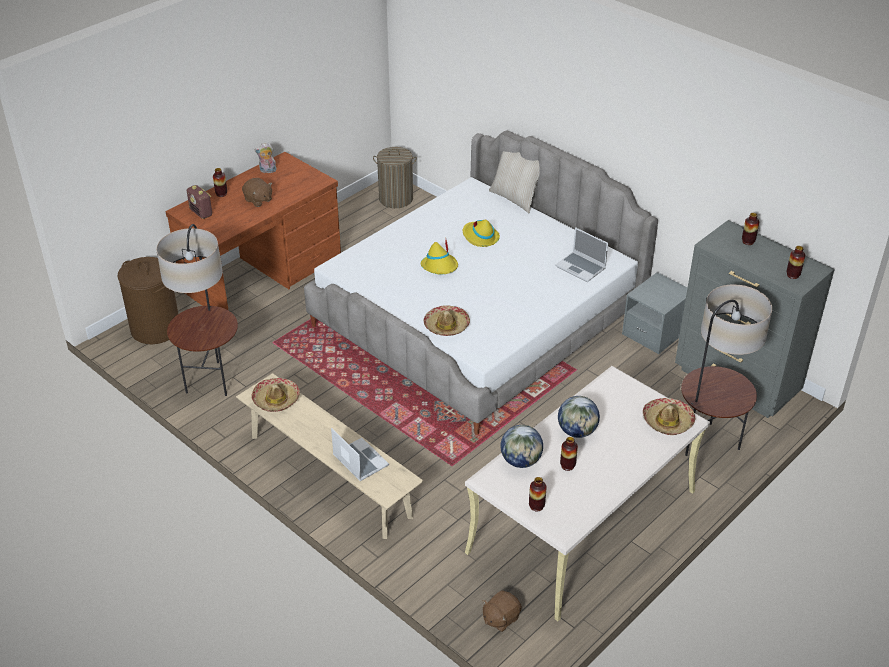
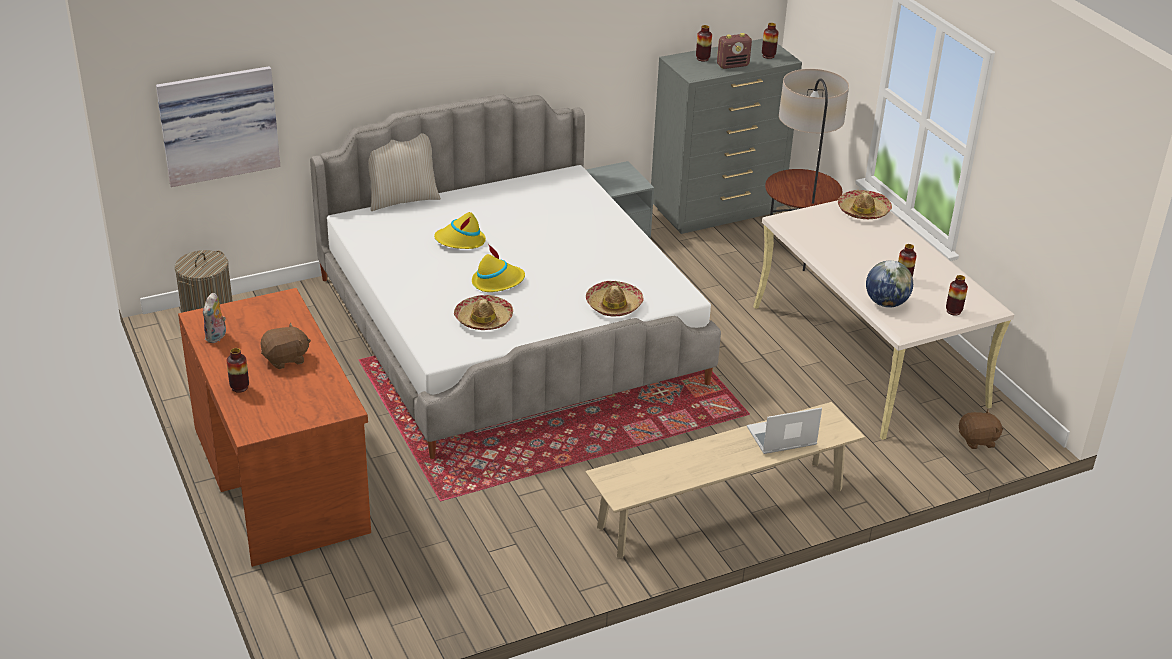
camera: 70 degrees left, 5 degrees down
(155, 329) = (326, 610): brown laundry basket -> none
(201, 213) = (273, 414): radio -> radio (733, 65)
(211, 380) = (482, 573): floor lamp -> none
(276, 399) = (639, 478): hat -> hat (483, 319)
(436, 77) = (218, 124): none -> picture
(500, 618) = (977, 440): brown plush toy -> brown plush toy turned 75 degrees counterclockwise
(577, 431) = (856, 261): globe -> none
(581, 267) = (568, 197): laptop -> none

